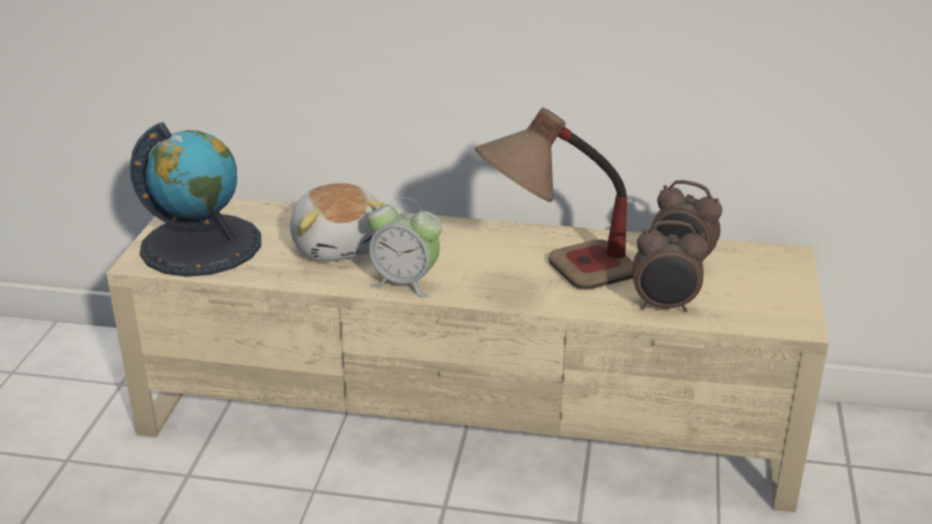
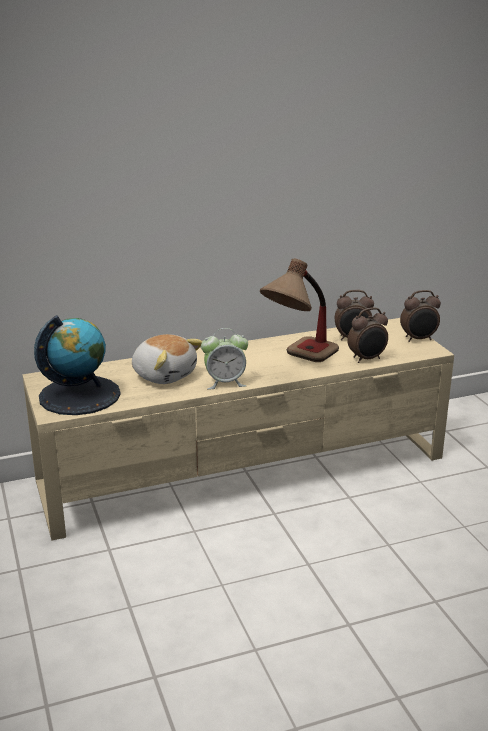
camera: 30 degrees left, 5 degrees down
(795, 295) = (418, 339): none -> alarm clock

